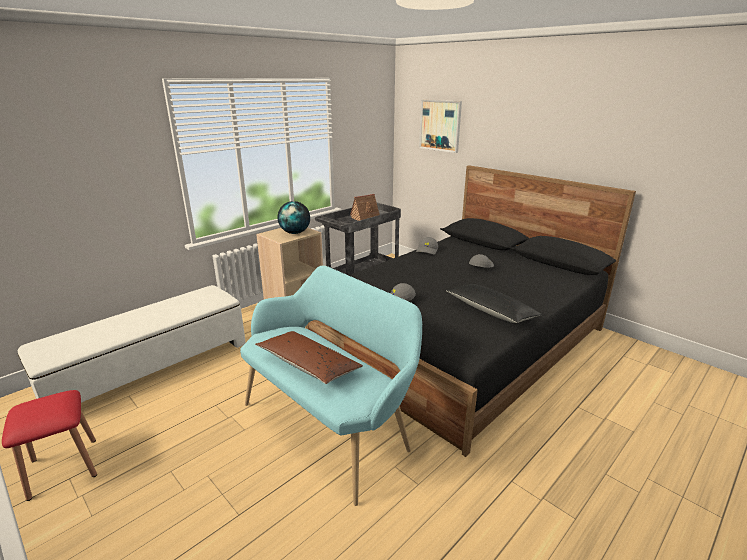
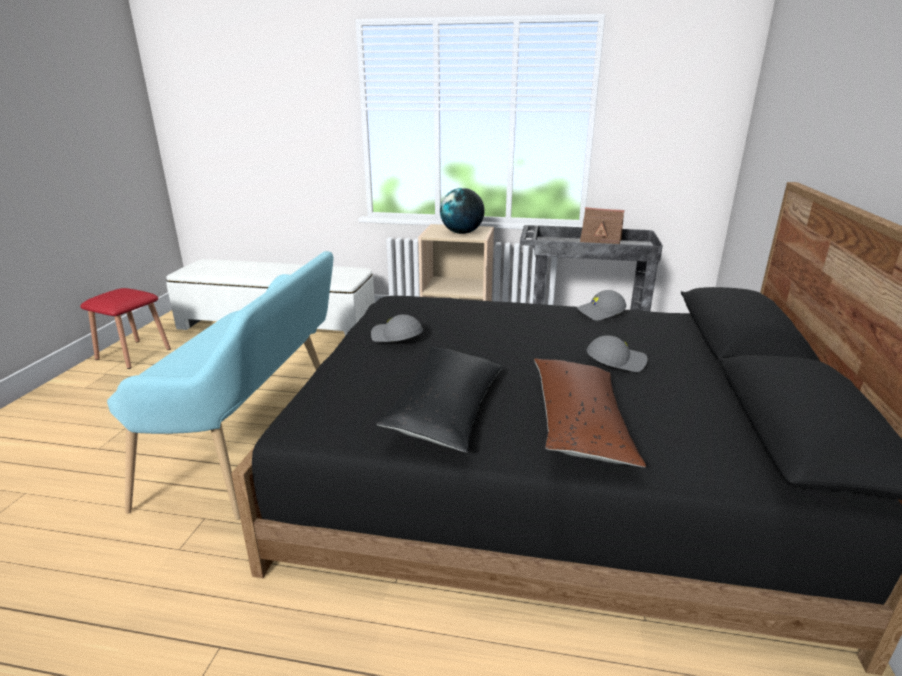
camera: 55 degrees right, 0 degrees up
(308, 365) = (210, 347): brown pillow -> brown pillow (580, 423)
(440, 125) = (792, 99): picture -> none

